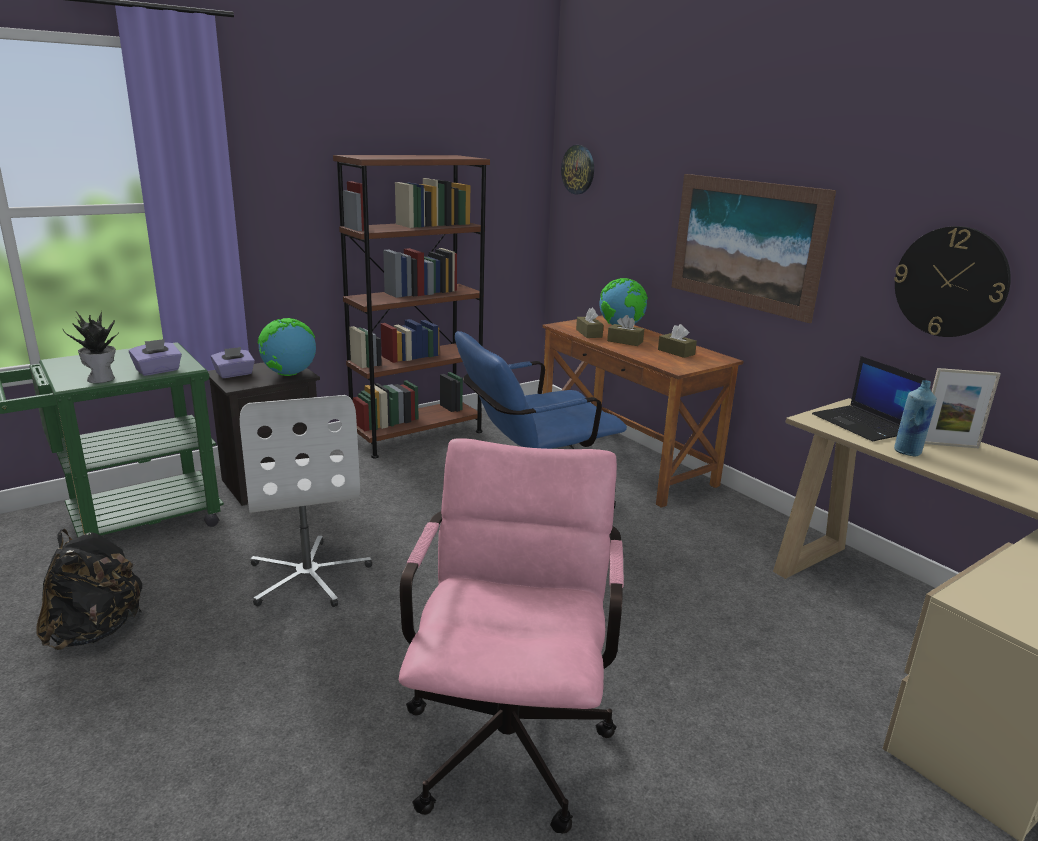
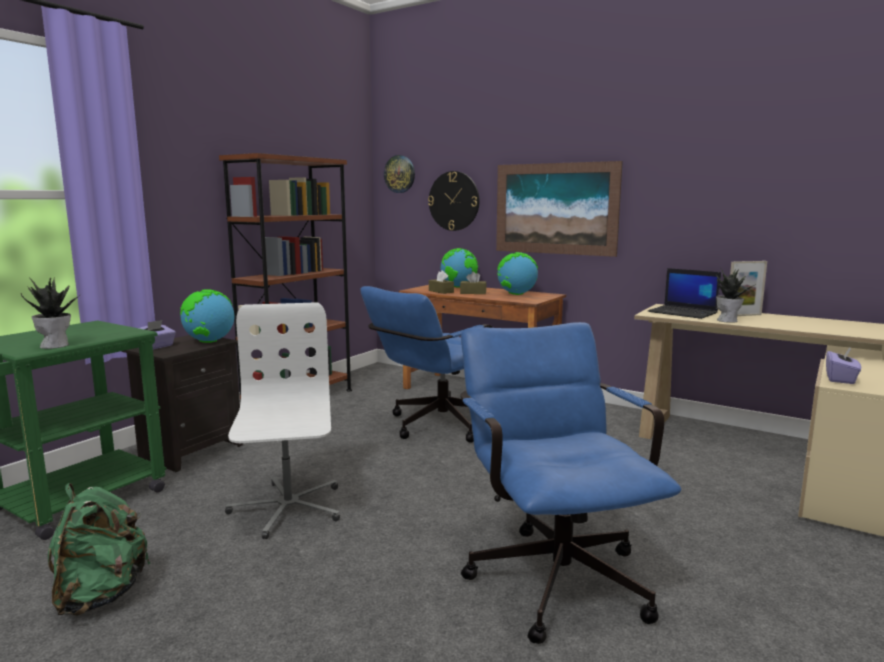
camera: 20 degrees left, 10 degrees down
(96, 631) = (100, 595): black backpack -> green backpack
(158, 371) = (108, 336): purple tissue box -> purple tissue box (840, 379)
(309, 575) = (287, 508): white office chair -> white office chair turned 150 degrees counterclockwise
(510, 732) = (553, 572): pink office chair -> blue office chair
(676, 352) = (516, 294): brown tissue box -> globe
(907, 452) = (728, 320): blue bottle -> potted plant
(950, 282) = (715, 210): wall clock -> wall clock (454, 201)

